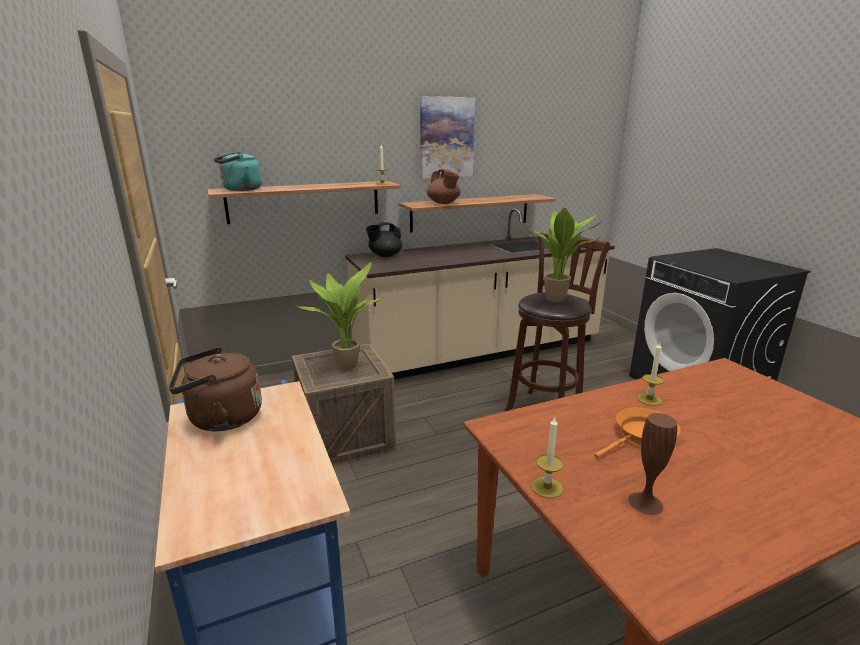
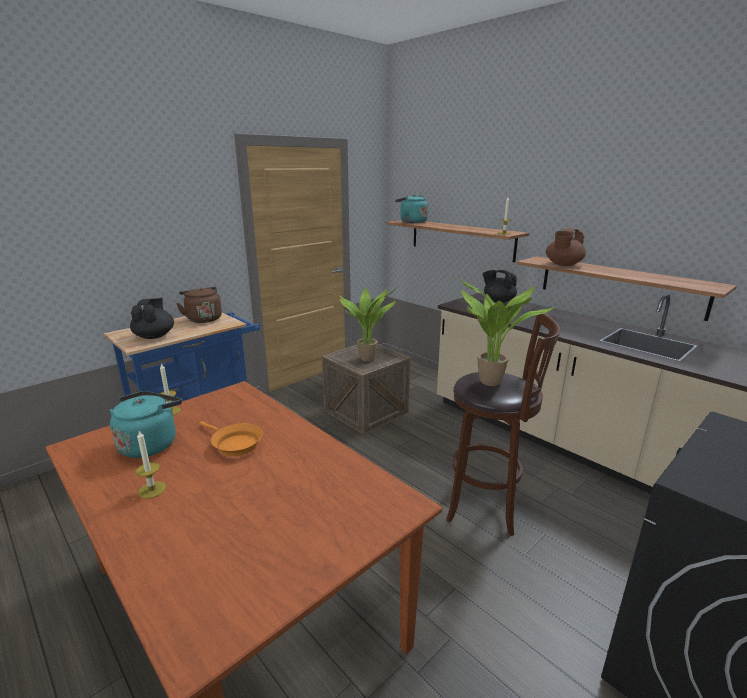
camera: 70 degrees right, 0 degrees up
(274, 475) = (155, 336): none -> black teapot
(446, 138) = (601, 194): picture -> none
(645, 503) = (150, 444): brown vase -> turquoise kettle
(649, 399) = (300, 448): candle -> candle (152, 490)

